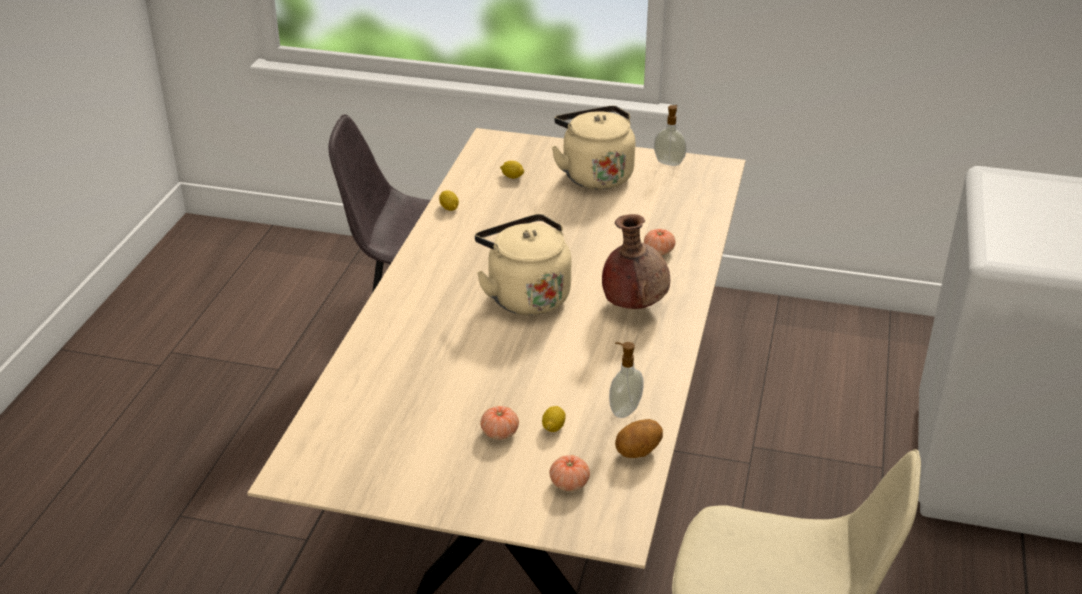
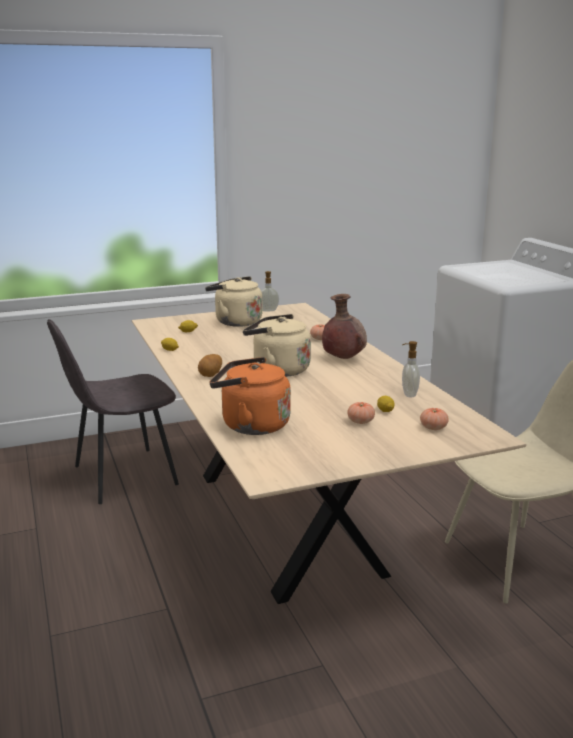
camera: 35 degrees left, 15 degrees down
(375, 384) = (251, 425): none -> orange kettle
(638, 452) = (445, 406): potato -> potato (211, 375)

